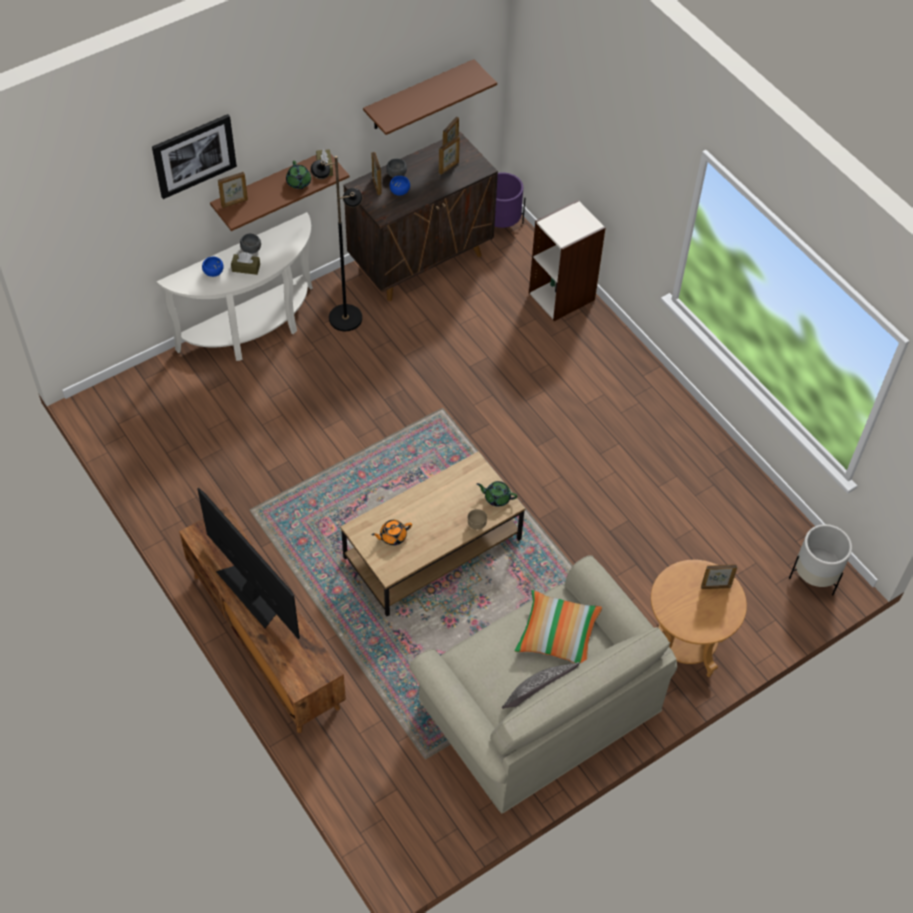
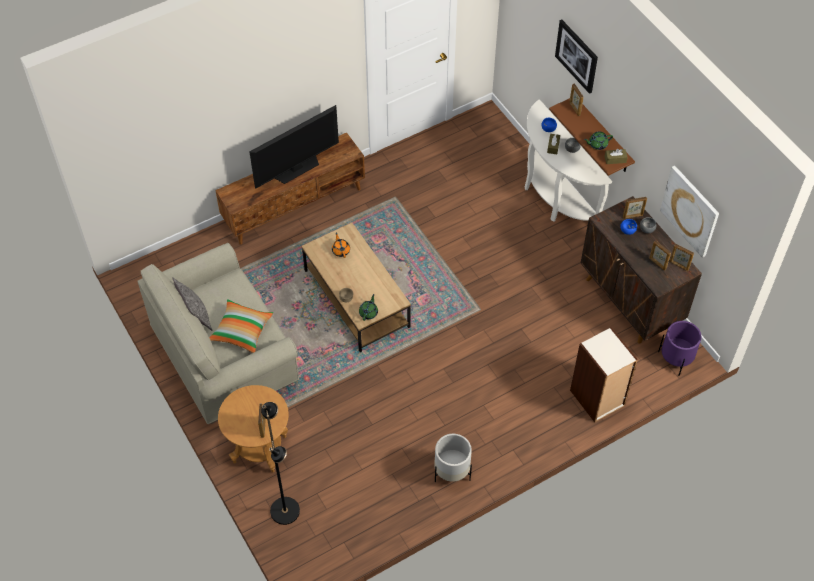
camera: 95 degrees right, 0 degrees up
(345, 318) = (567, 251): black floor lamp -> black floor lamp (285, 510)
(419, 95) = (690, 211): brown shelf -> picture
(814, 576) = (310, 550): white planter -> white planter (452, 472)

